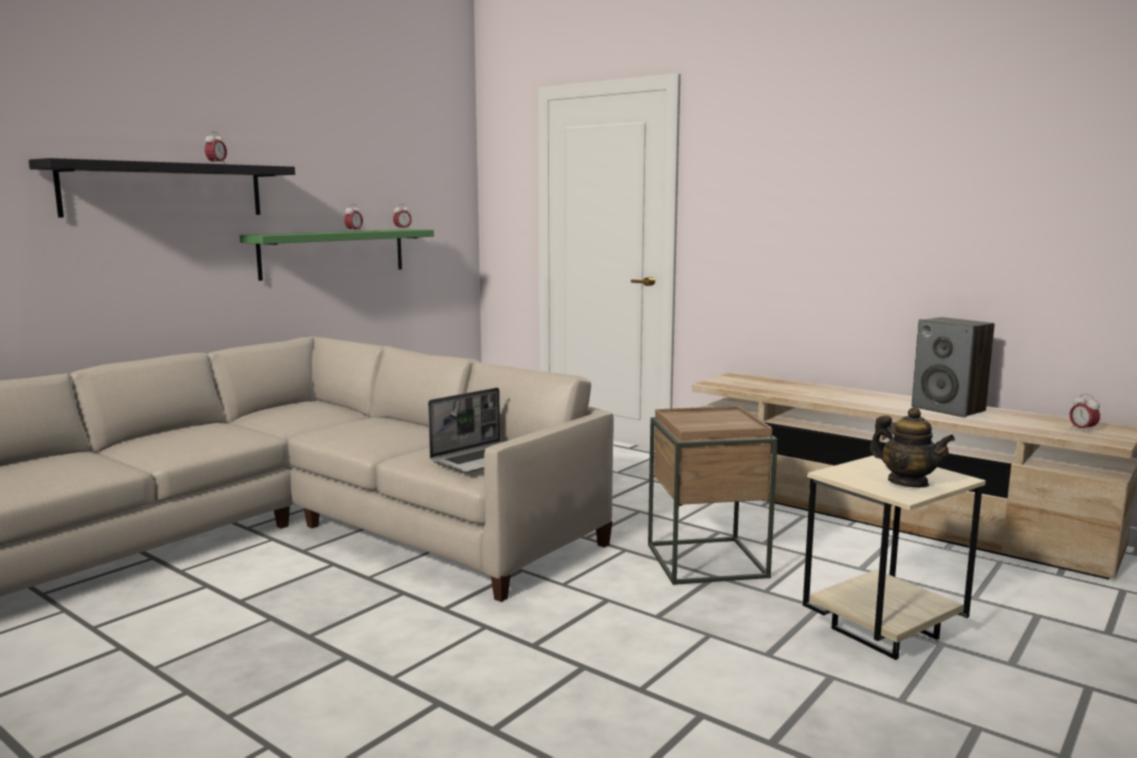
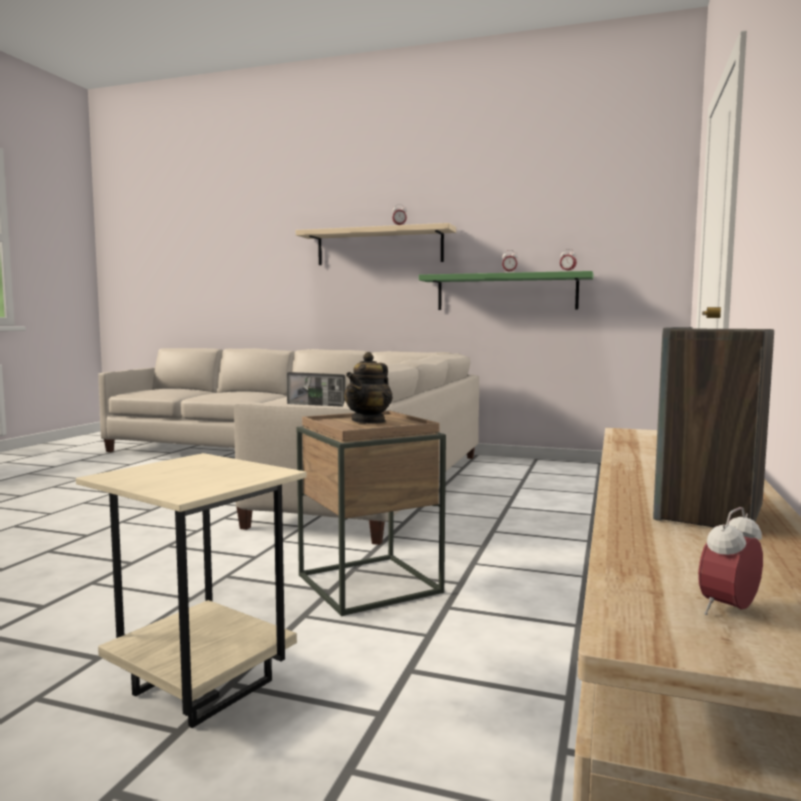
camera: 70 degrees right, 5 degrees down
(165, 190) = (379, 247): black shelf -> beige shelf
(908, 483) = (162, 477): teapot -> teapot (369, 421)

